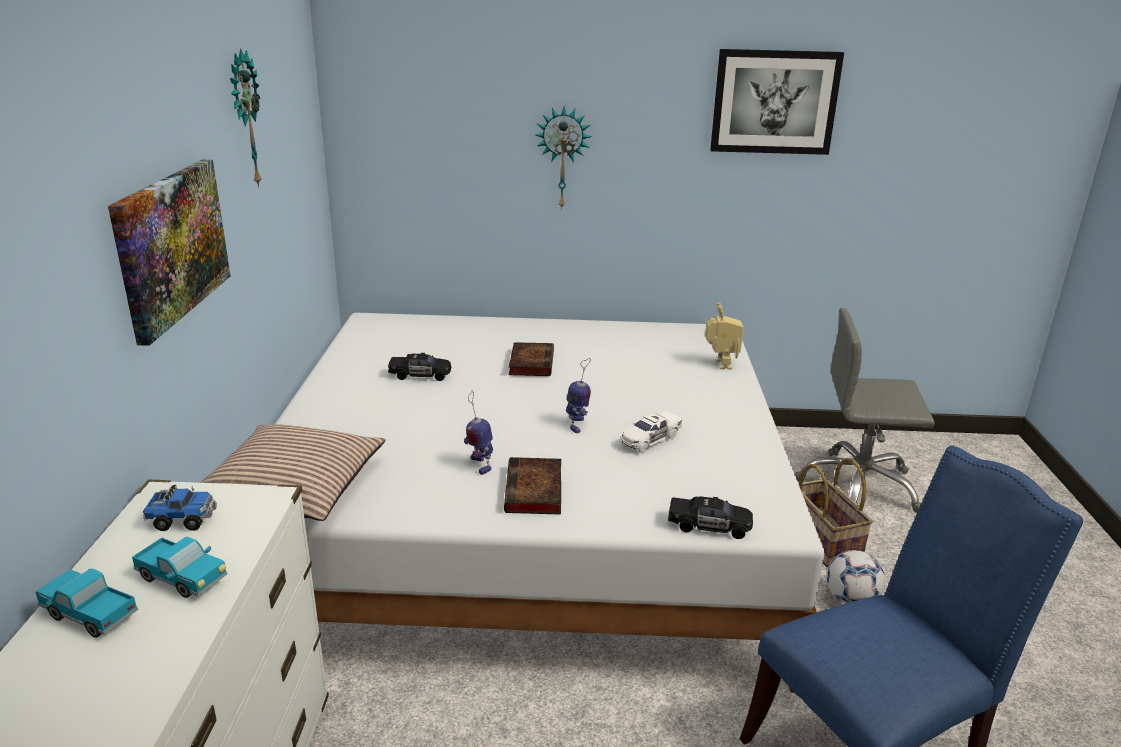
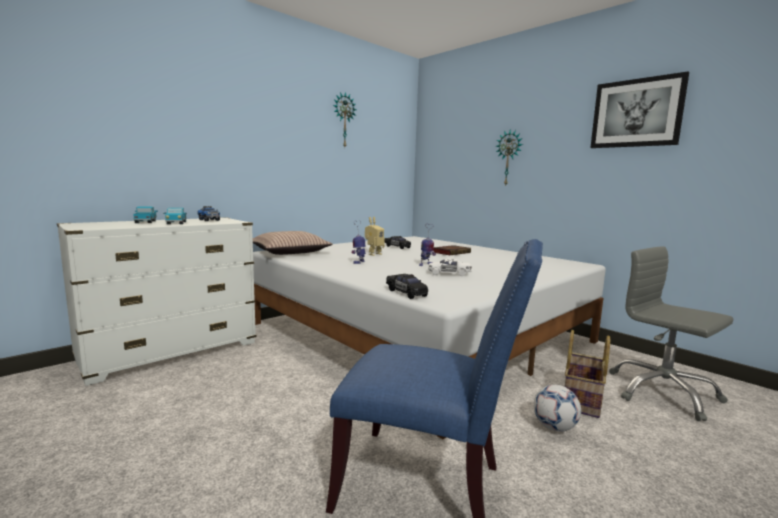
camera: 45 degrees right, 15 degrees down
(171, 245) = (273, 143): picture -> none
(534, 492) = (360, 270): book -> none
(720, 364) = (555, 270): toy robot -> toy robot (373, 254)

